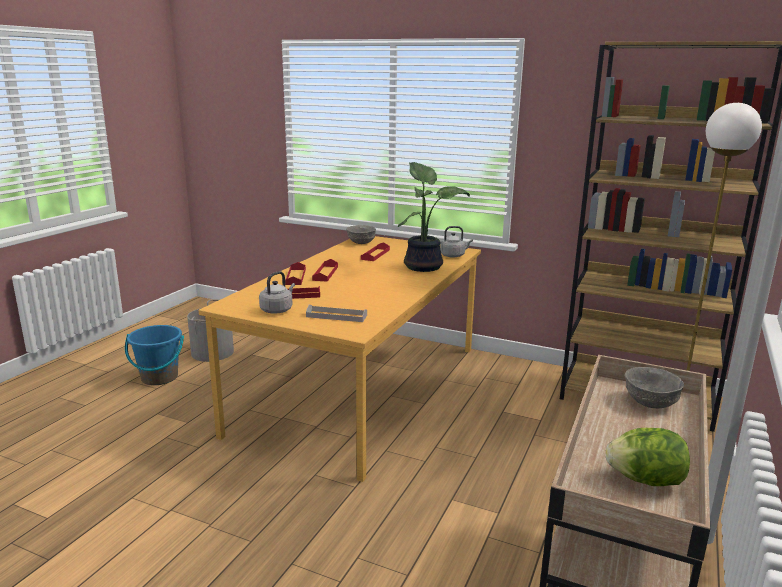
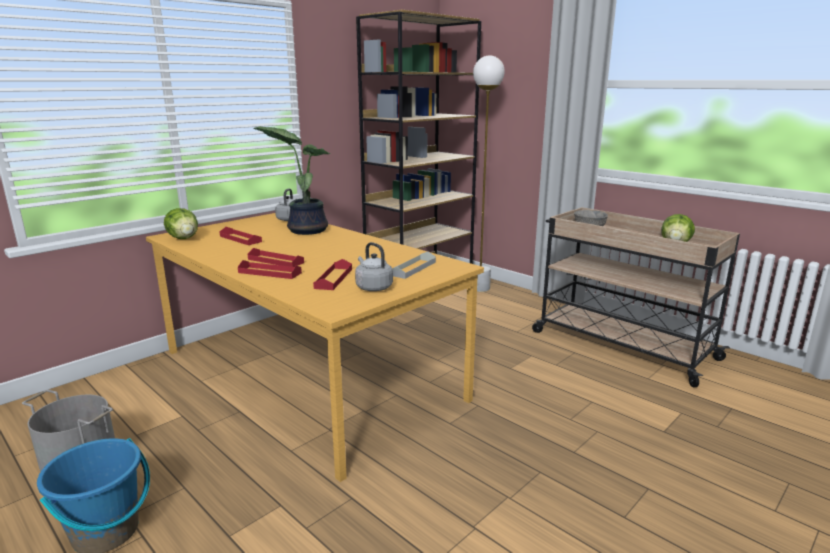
camera: 70 degrees left, 0 degrees up
(361, 242) = (184, 238): grey bowl -> lettuce

